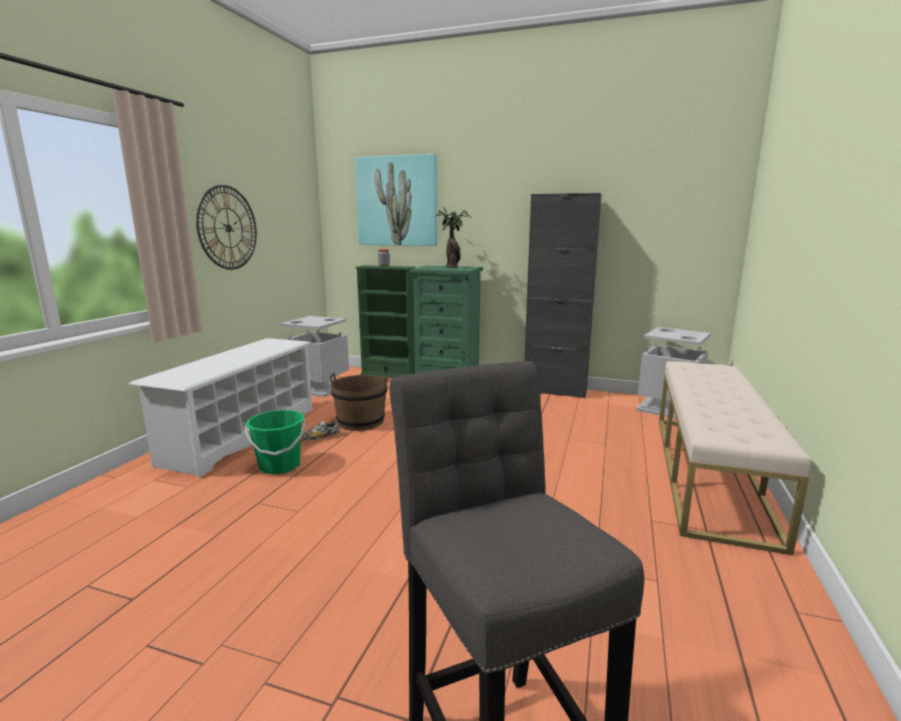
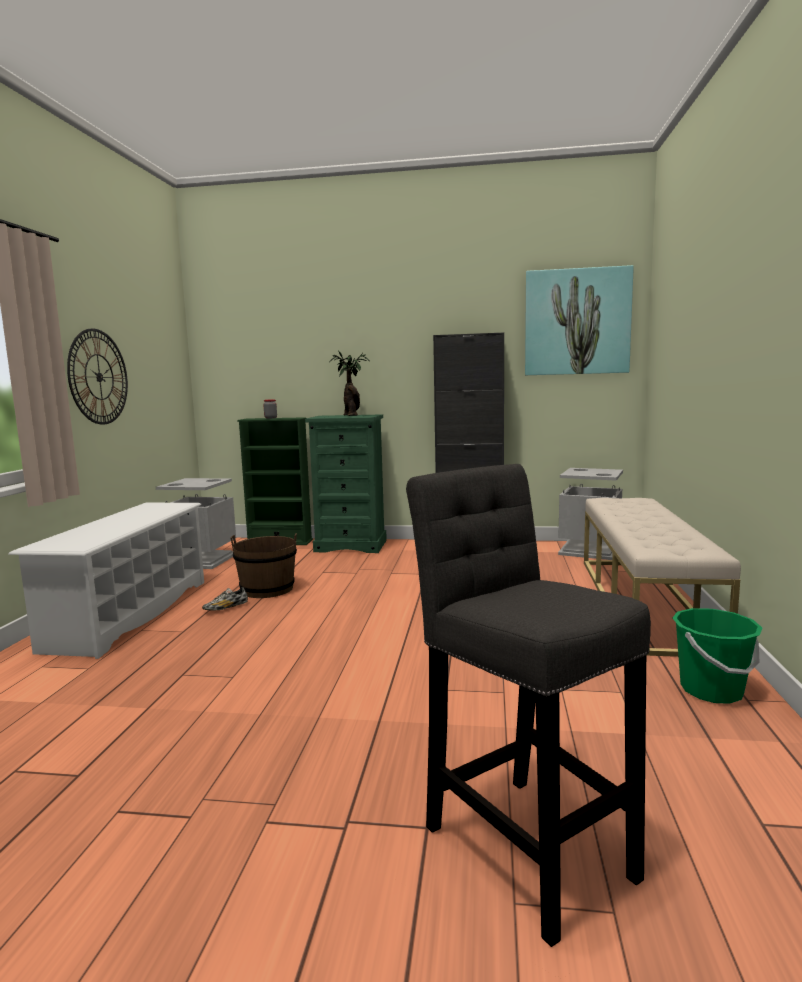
camera: 10 degrees left, 5 degrees down
(279, 466) = (191, 638): green bucket -> green bucket (711, 690)
(397, 201) = (282, 346): picture -> picture (577, 322)

